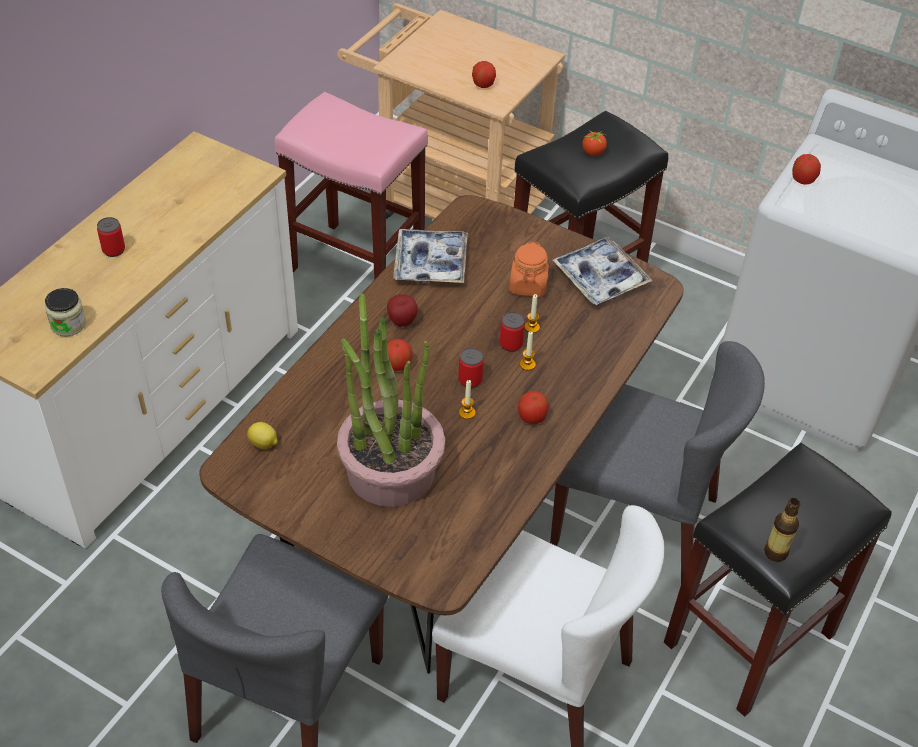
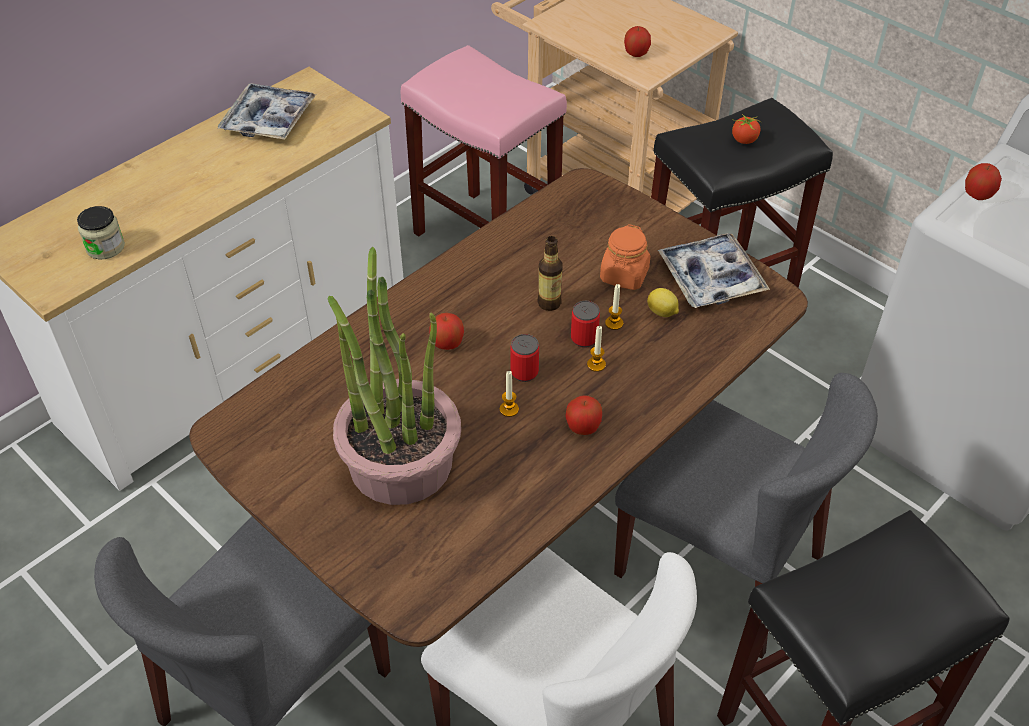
camera: 15 degrees right, 0 degrees up
(113, 250) = (181, 176): can -> none
(263, 444) = (270, 408): lemon -> lemon (662, 313)
(402, 322) = (468, 296): apple -> none
(430, 263) = (521, 236): tray -> tray (268, 120)
(775, 552) = (841, 644): bottle -> bottle (549, 303)

